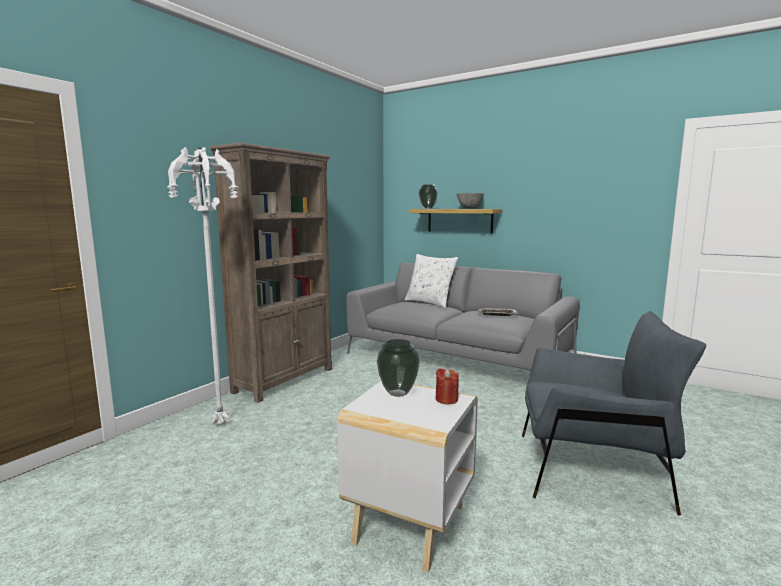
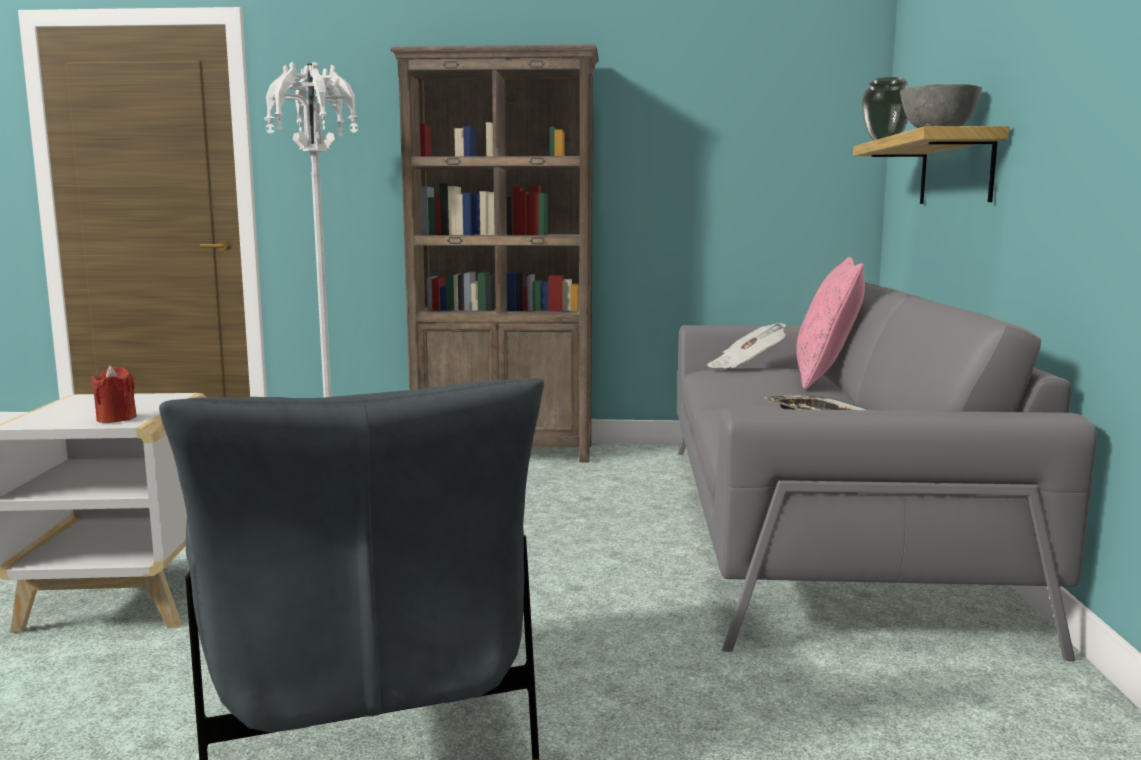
camera: 60 degrees right, 0 degrees up
(398, 305) = (745, 367): none -> newspaper
(398, 393) = (137, 402): vase -> none
(430, 303) = (825, 378): white pillow -> pink pillow

